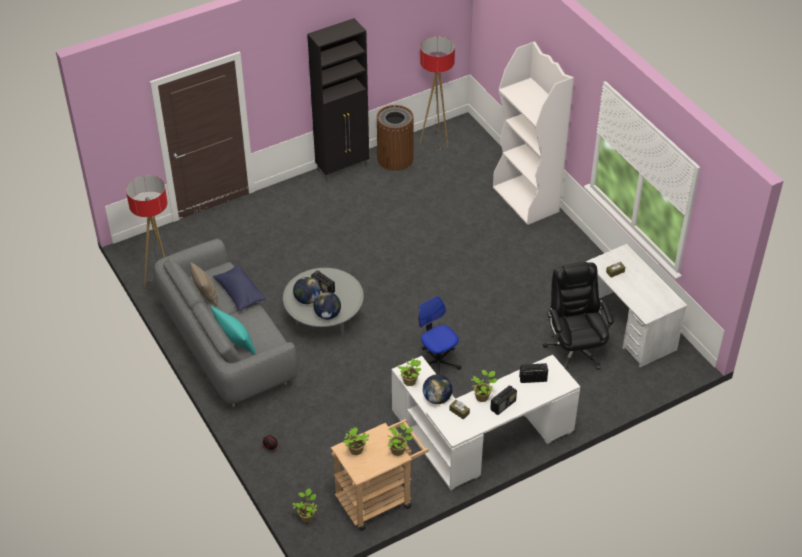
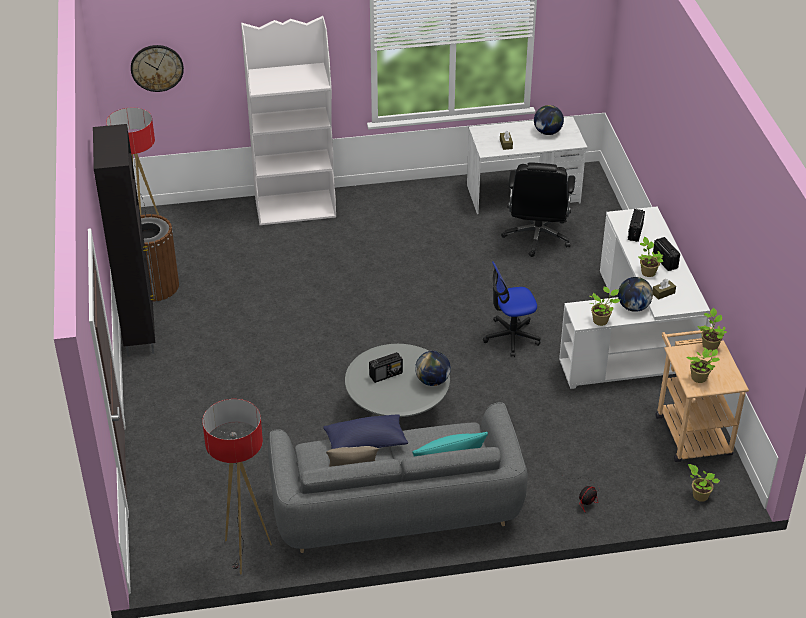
camera: 70 degrees left, 5 degrees down
(307, 300) = (397, 392): globe -> globe (547, 132)
(498, 34) = (157, 68): none -> wall clock
(575, 350) = (537, 237): black office chair -> black office chair turned 90 degrees counterclockwise

